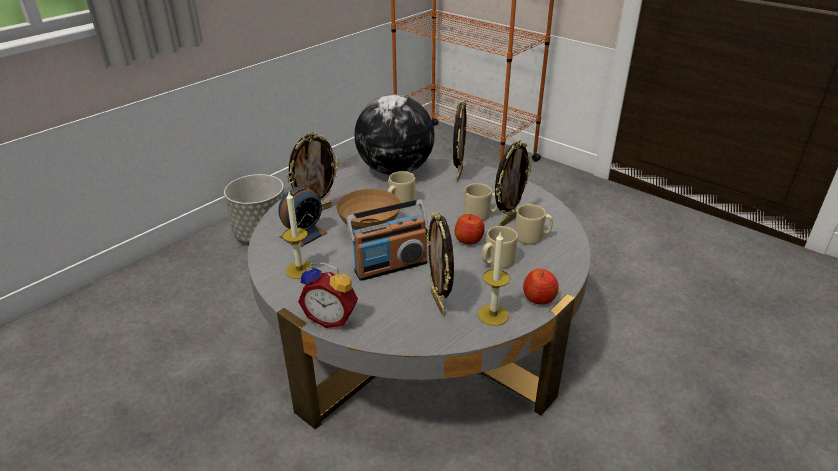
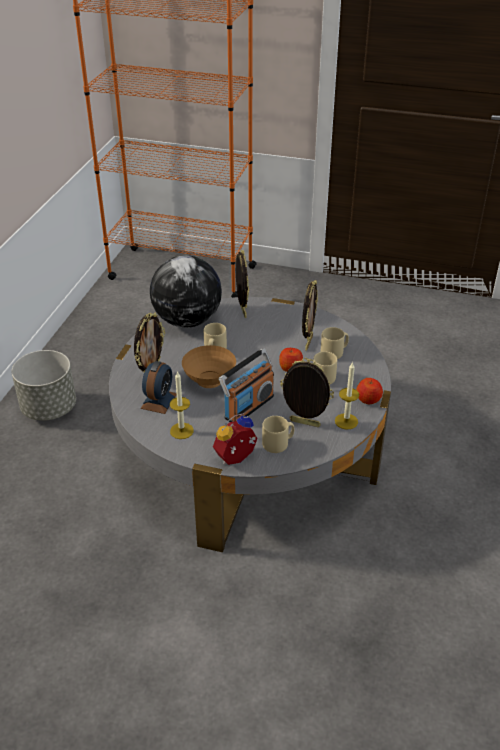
camera: 25 degrees left, 5 degrees up
(332, 318) = (237, 459): alarm clock -> alarm clock turned 150 degrees clockwise
(439, 303) = (304, 424): picture frame -> picture frame turned 150 degrees clockwise
(480, 215) = (284, 344): beige mug -> beige mug (278, 443)

